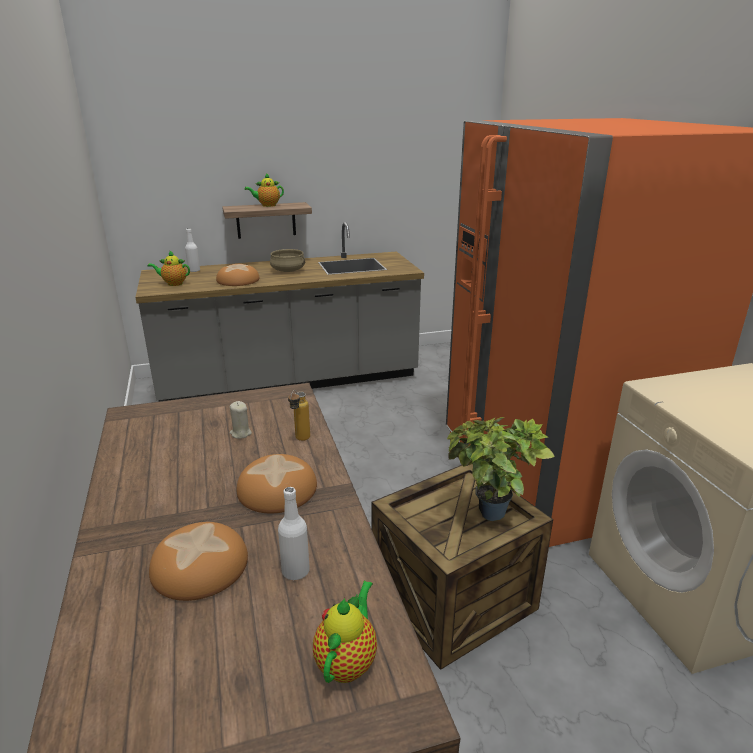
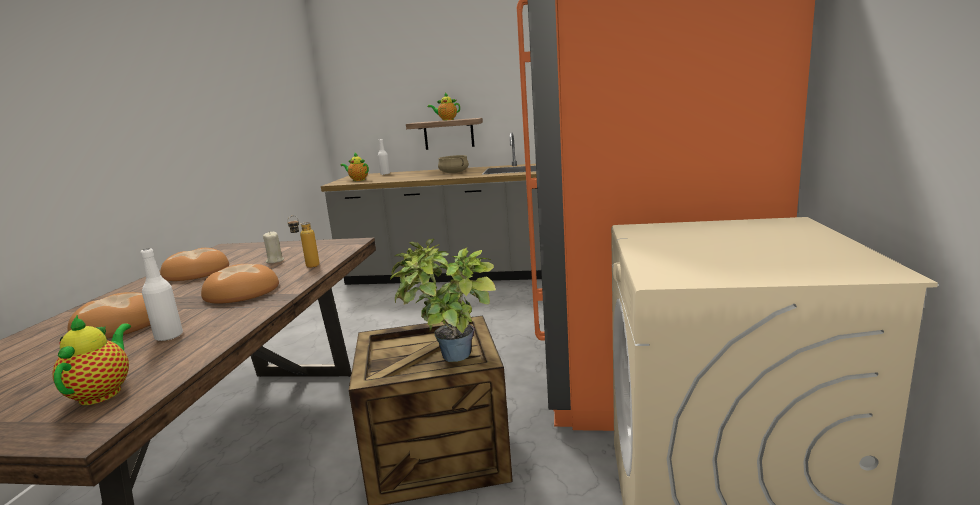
camera: 25 degrees right, 10 degrees down
(237, 280) = (405, 178): bread -> bread (195, 272)
(347, 661) = (103, 392): teapot -> teapot turned 45 degrees counterclockwise

